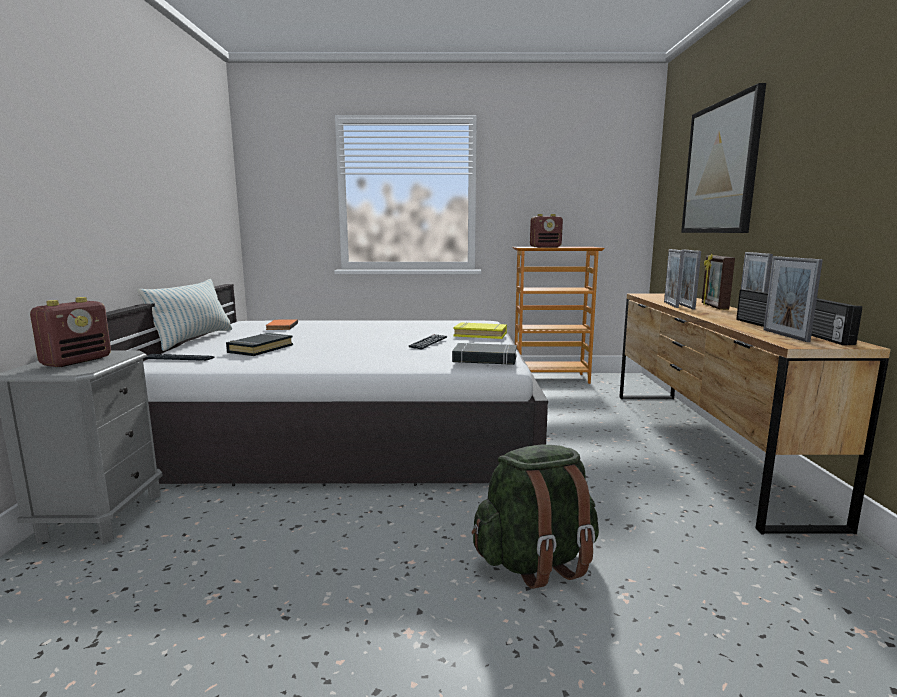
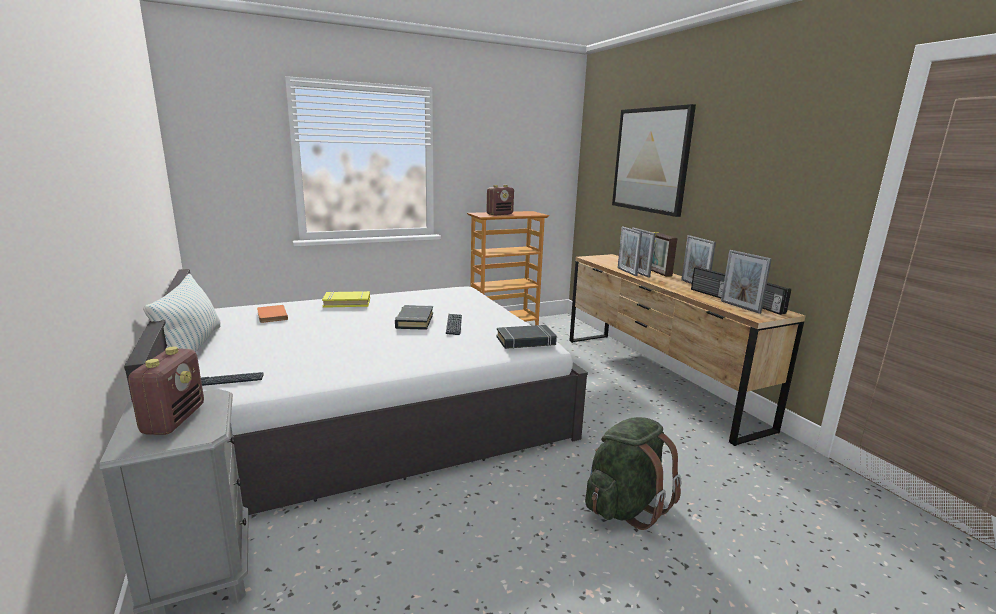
camera: 25 degrees left, 5 degrees up
(260, 349) = (296, 353): black book -> black book (414, 321)
(480, 334) = (482, 308): yellow book -> yellow book (347, 303)

